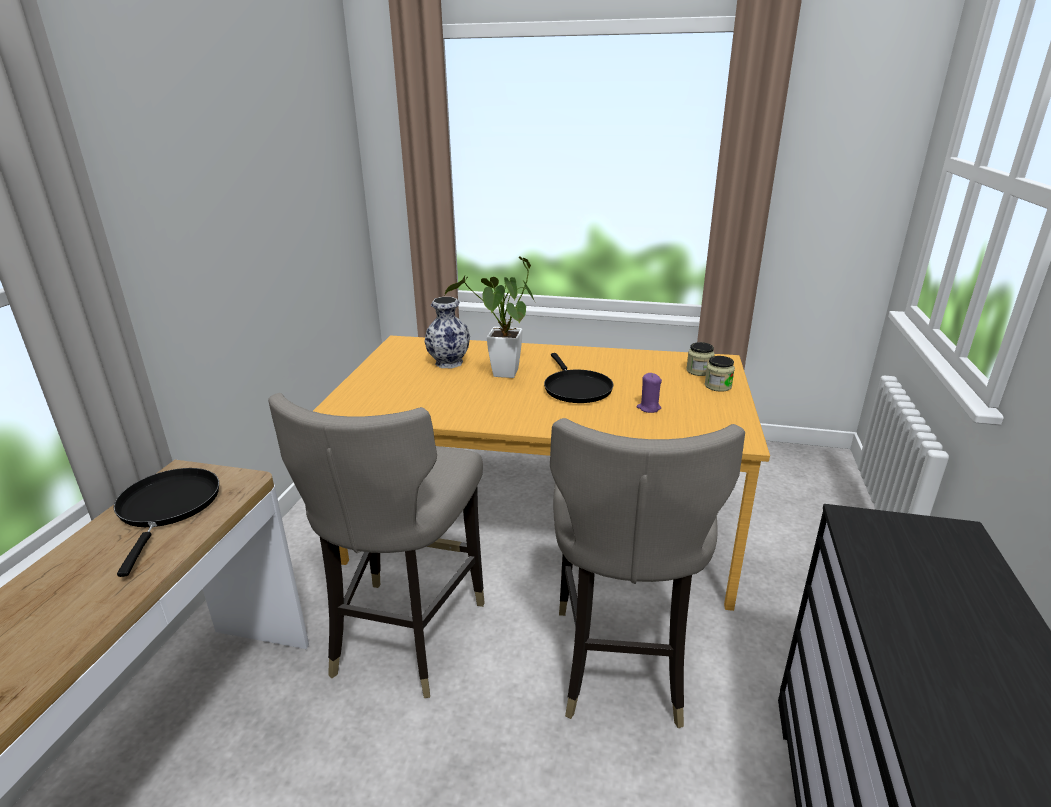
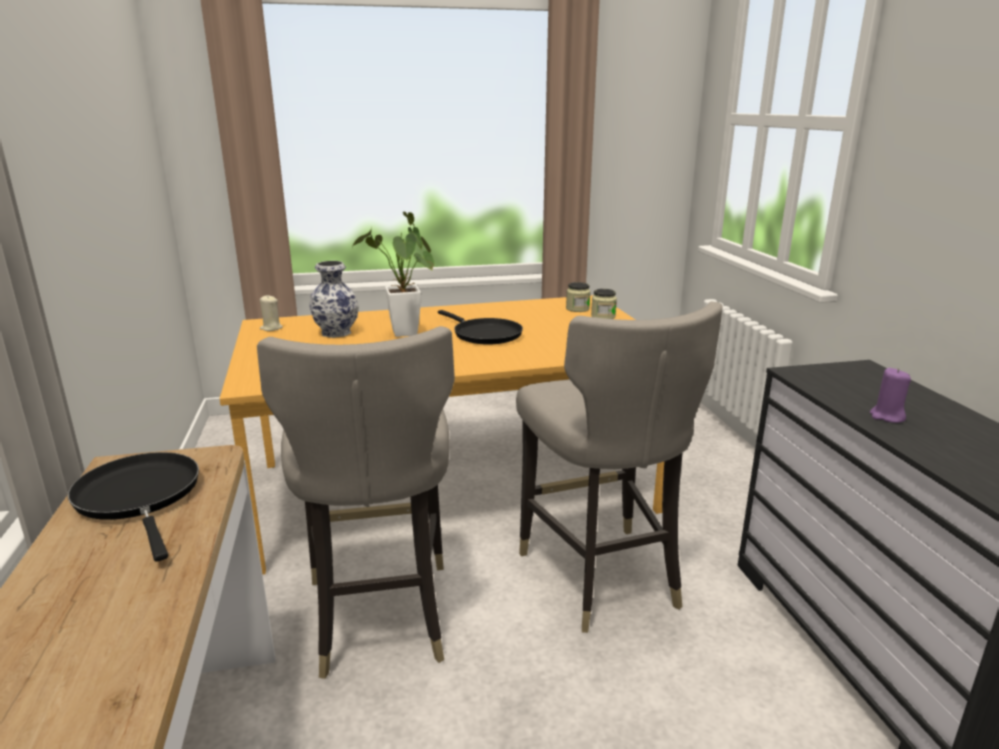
camera: 25 degrees left, 5 degrees down
(402, 349) = (271, 328): none -> beige candle
(648, 408) = (562, 338): purple candle -> purple candle (887, 417)

